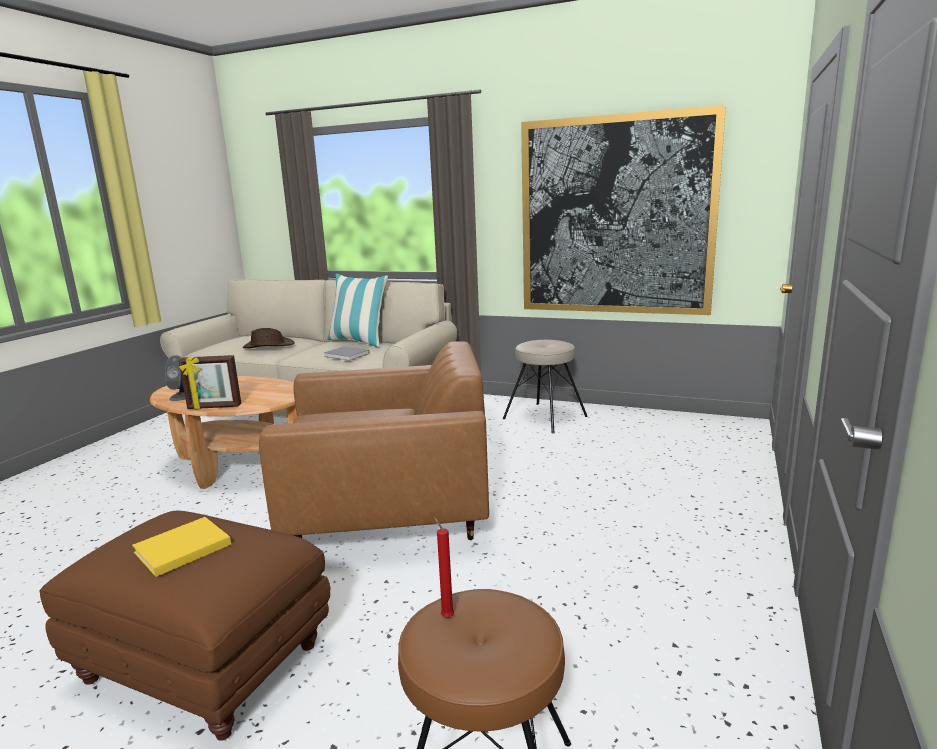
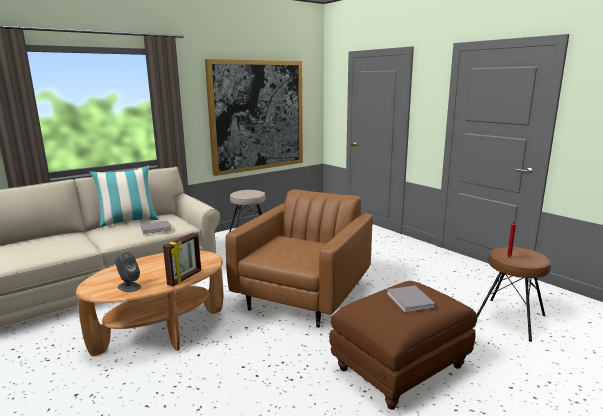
camera: 60 degrees left, 0 degrees up
(180, 549) = (410, 301): yellow book -> grey book
(268, 346) = (61, 244): brown hat -> none

